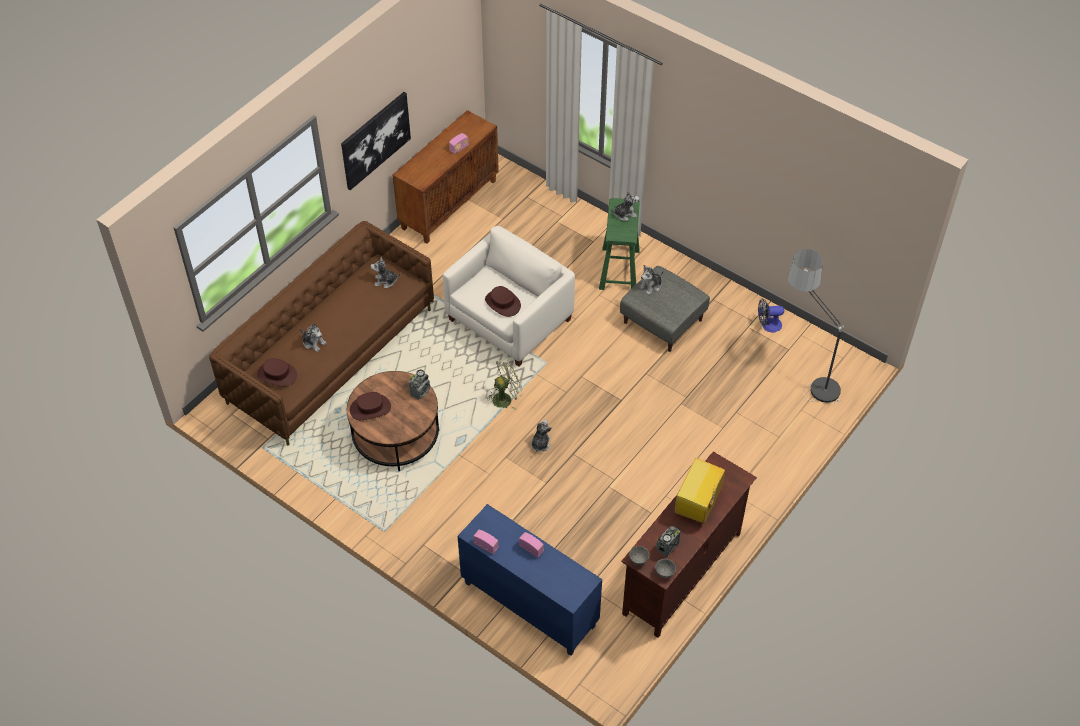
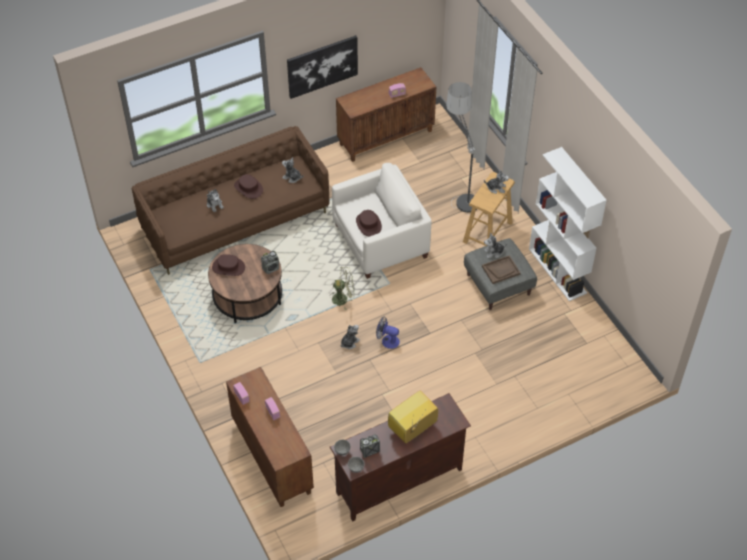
camera: 25 degrees right, 0 degrees up
(277, 374) = (176, 218): brown hat -> brown hat (248, 188)
(528, 605) = (271, 457): blue cabinet -> brown cabinet
(619, 269) = (487, 232): green stool -> beige stool
(670, 302) = (501, 270): none -> brown tray
(716, 284) = (558, 271): none -> white bookcase
(768, 325) = (581, 318): fan -> fan (387, 340)
(805, 378) = (586, 370): floor lamp -> floor lamp (460, 191)

